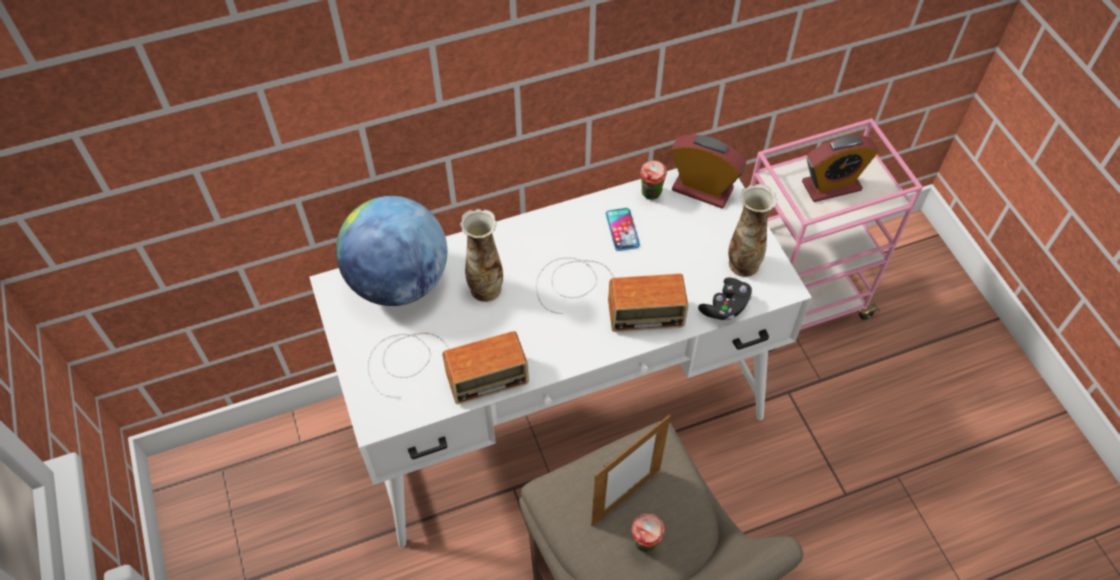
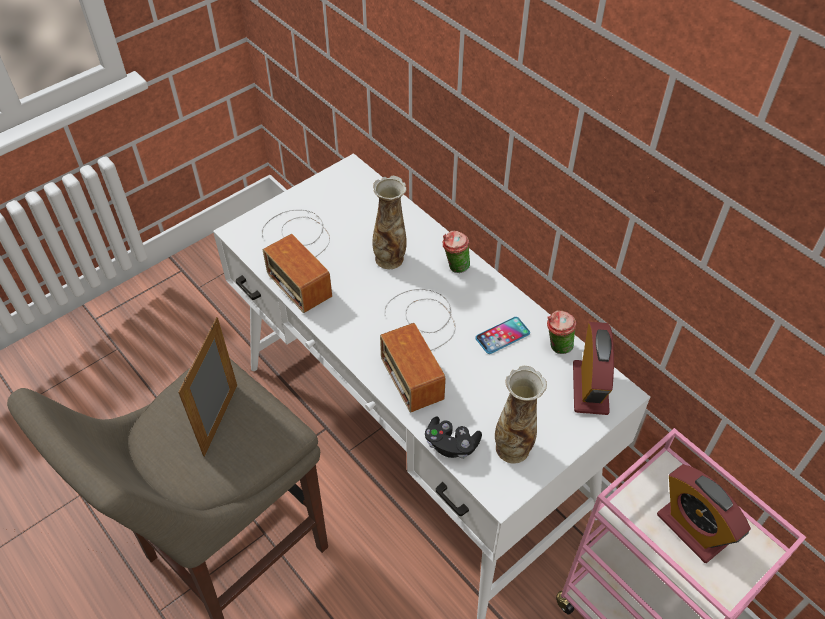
camera: 70 degrees right, 5 degrees down
(399, 281) = (371, 203): globe -> none
(626, 496) = (221, 420): picture frame -> picture frame turned 75 degrees clockwise
(645, 545) = (177, 447): cup -> cup (455, 267)

